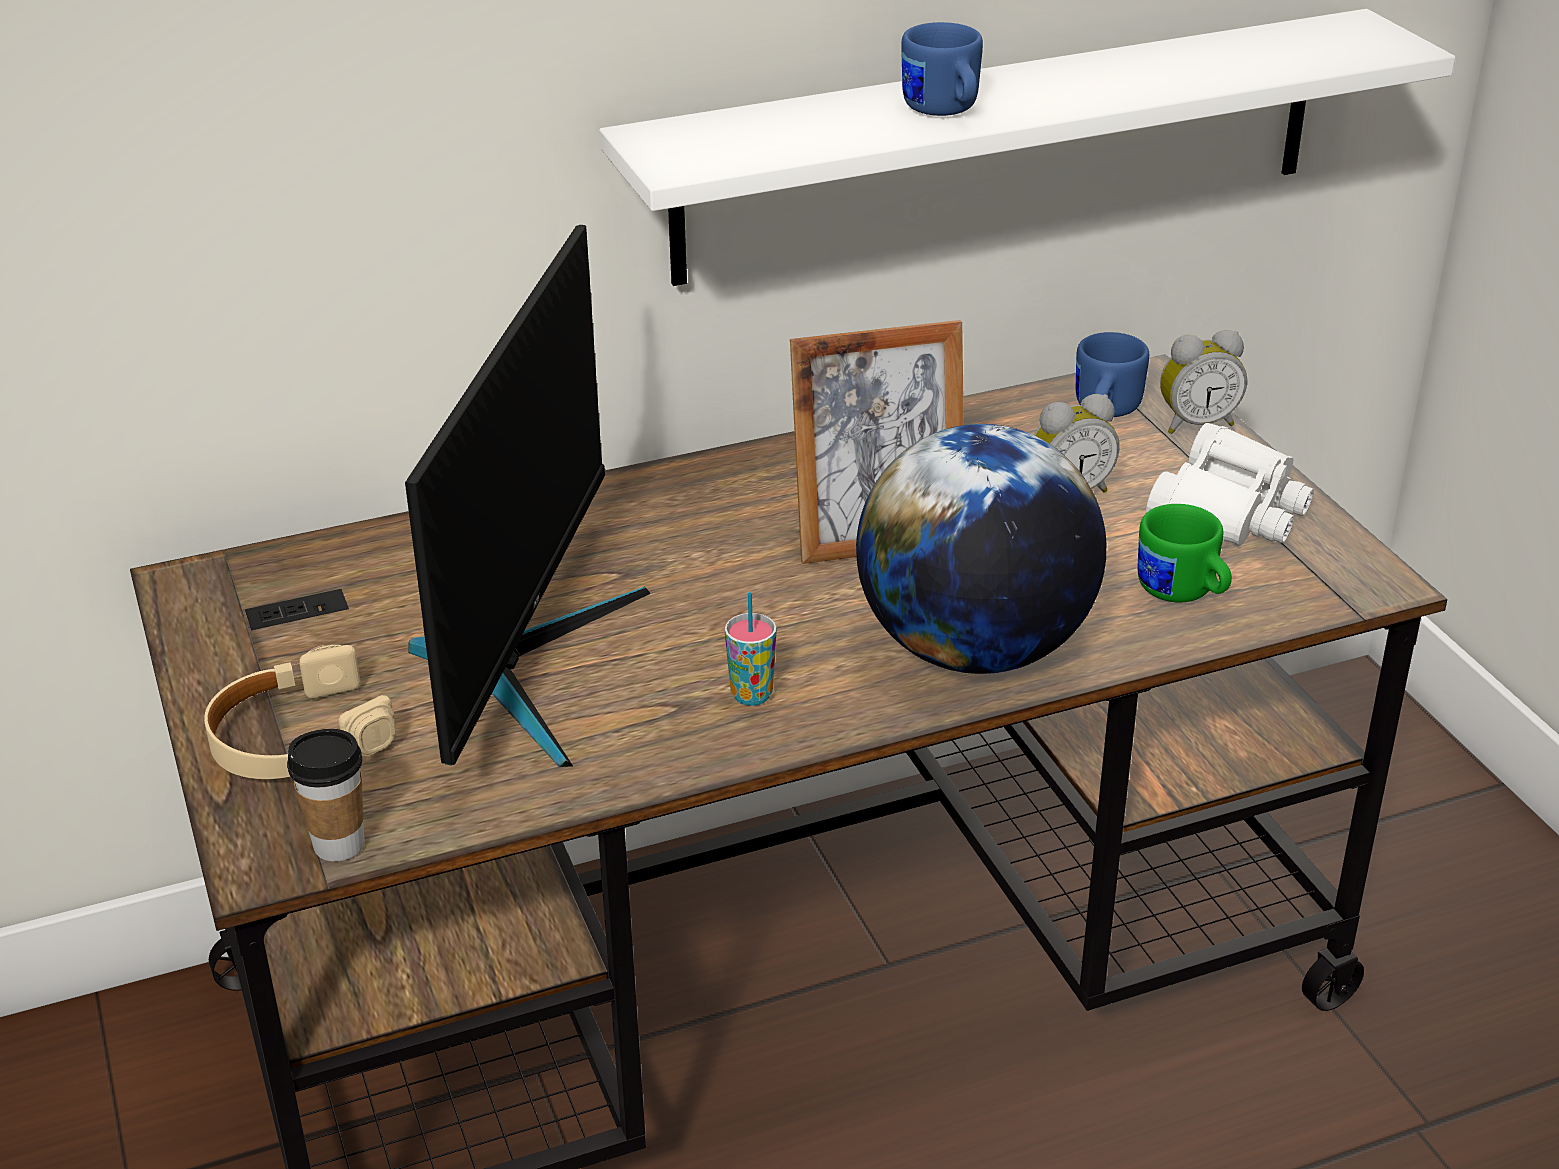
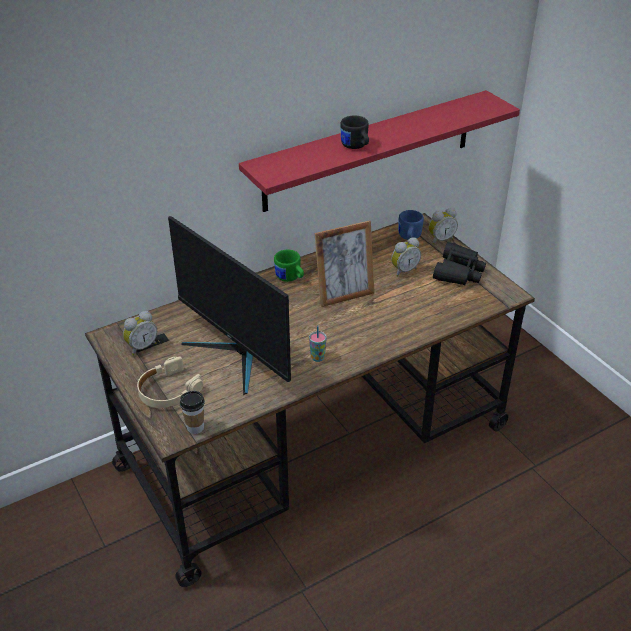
camera: 10 degrees left, 5 degrees up
(267, 617) = (141, 346): none -> alarm clock
(524, 663) = (237, 354): monitor -> monitor turned 135 degrees clockwise
(944, 112) = (356, 147): blue mug -> black mug
(975, 650) = (387, 333): globe -> none
(1001, 146) = (369, 151): white shelf -> red shelf
(1183, 594) = (450, 305): green mug -> green mug (290, 278)
(1229, 510) = (458, 272): white binoculars -> black binoculars

